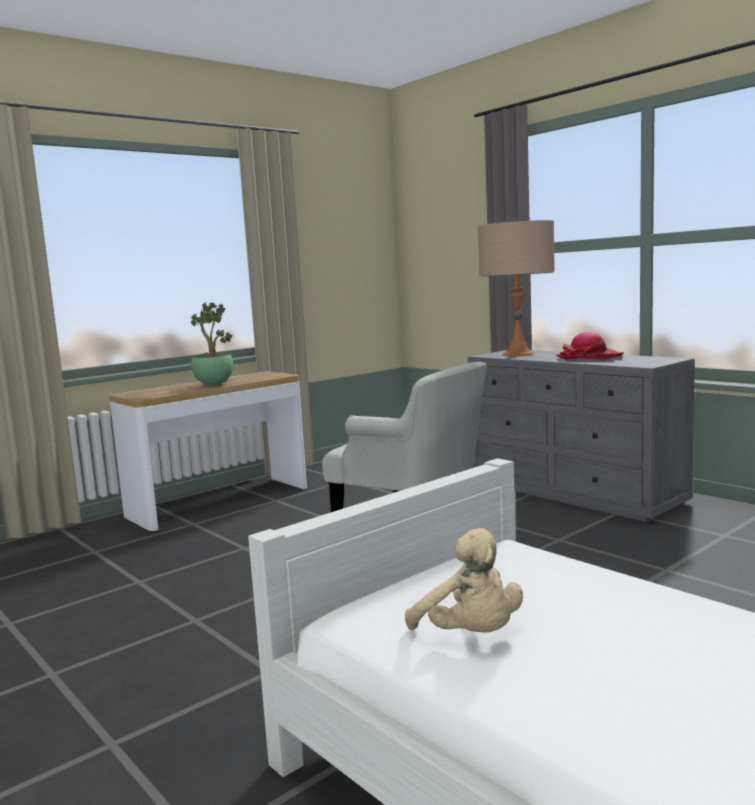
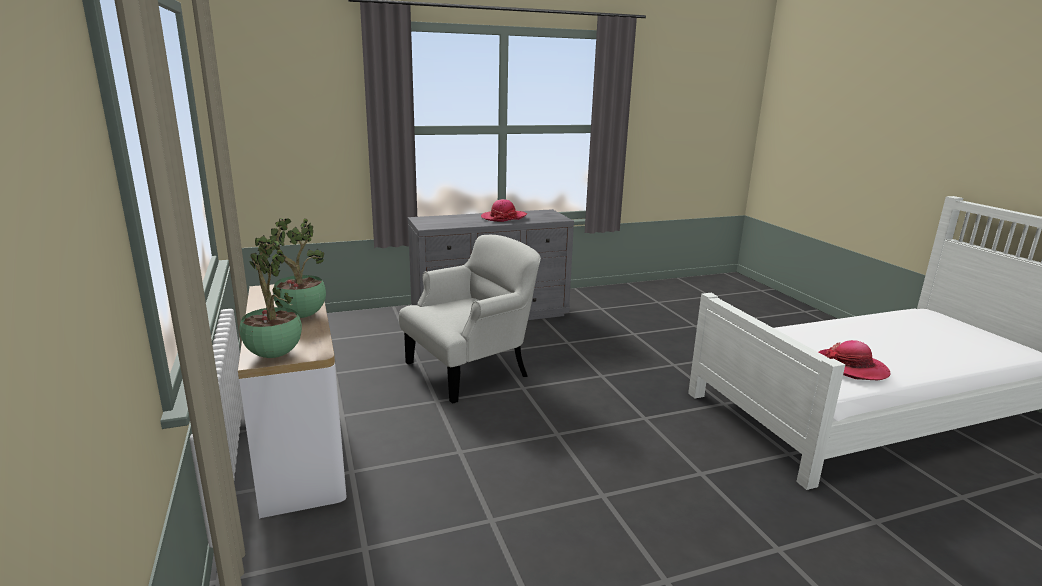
camera: 70 degrees left, 10 degrees up
(137, 393) = (273, 354): none -> potted plant
(470, 636) = (851, 367): beige plush toy -> hat
(518, 354) = (444, 222): beige table lamp -> none

